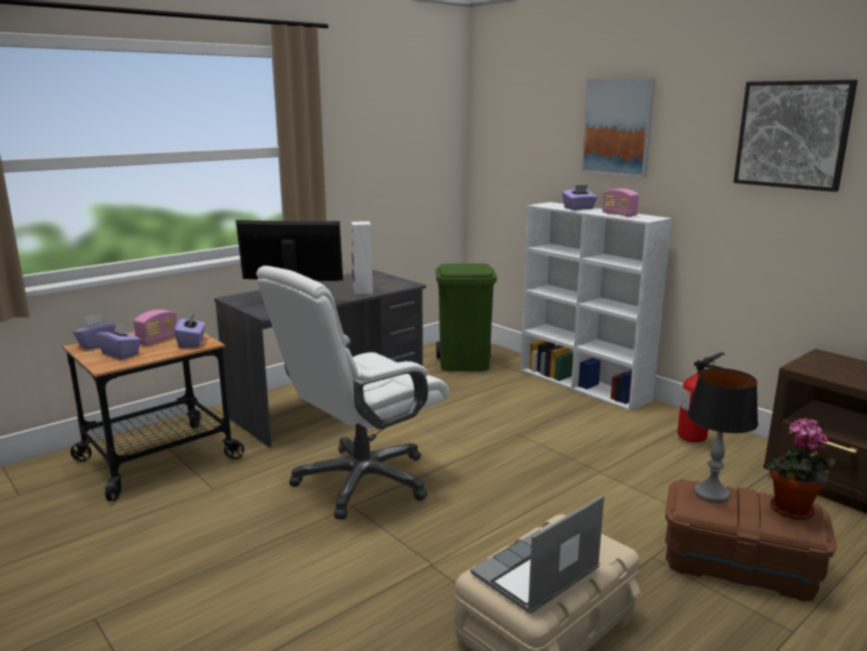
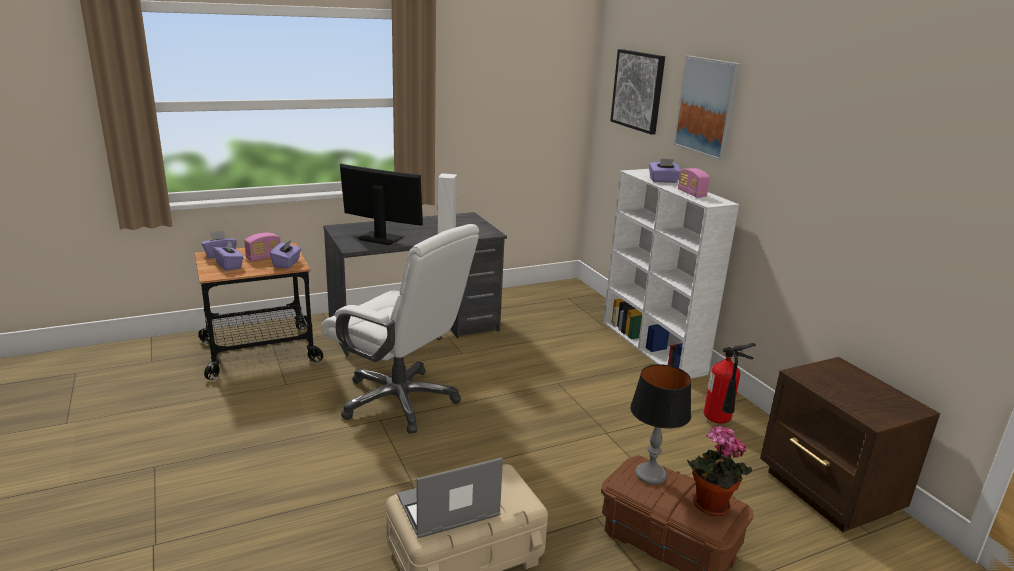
camera: 15 degrees right, 5 degrees up
(362, 481) = (400, 401): white office chair -> white office chair turned 120 degrees counterclockwise
(464, 364) = (556, 308): green trash can -> none
(792, 134) = (845, 141): picture -> picture (638, 90)

